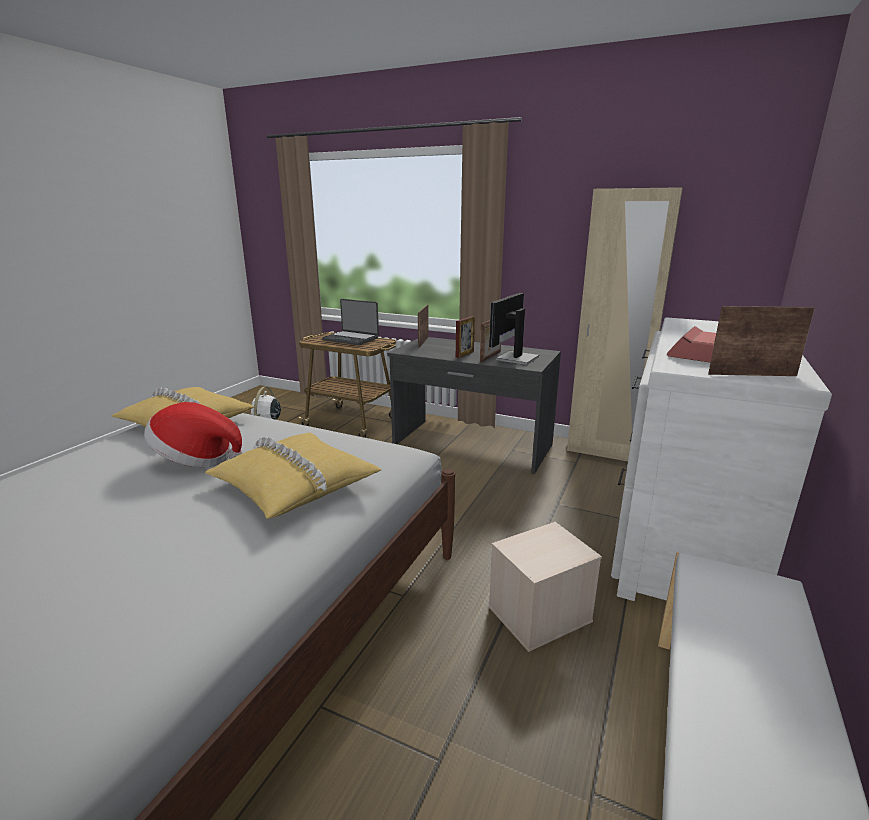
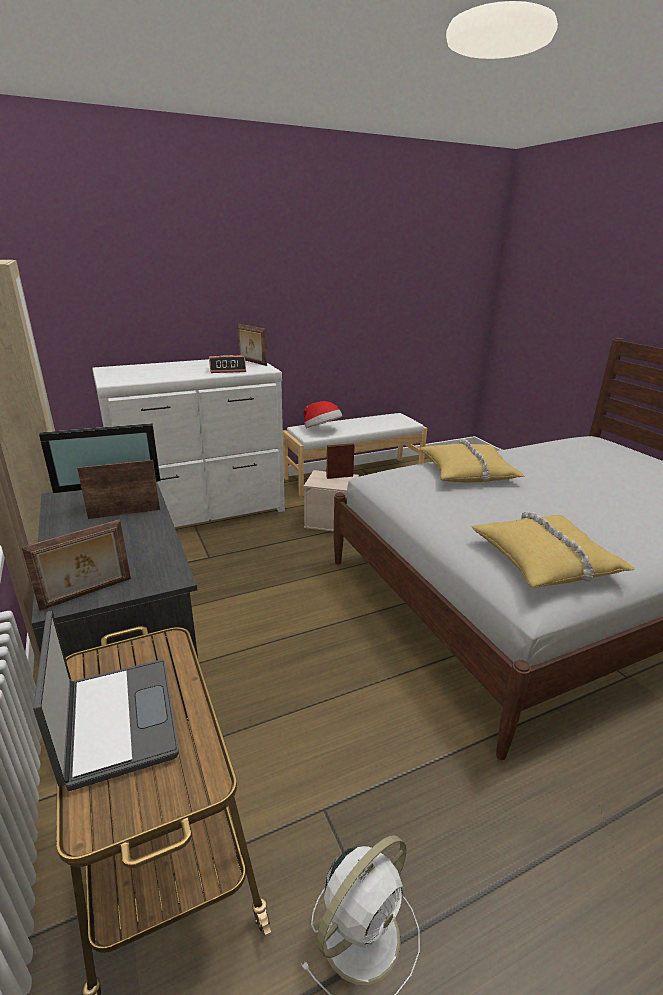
camera: 140 degrees left, 5 degrees up
(196, 459) = (531, 507): hat -> hat (322, 430)
(464, 354) = (133, 530): picture frame -> picture frame (339, 477)

